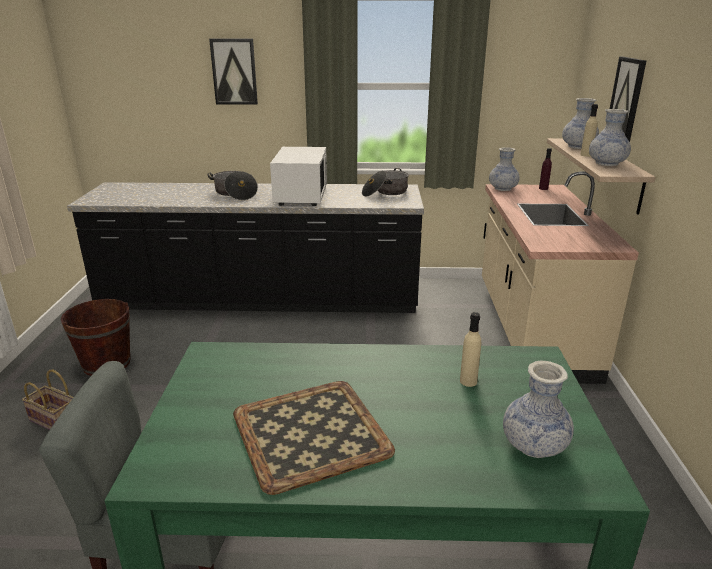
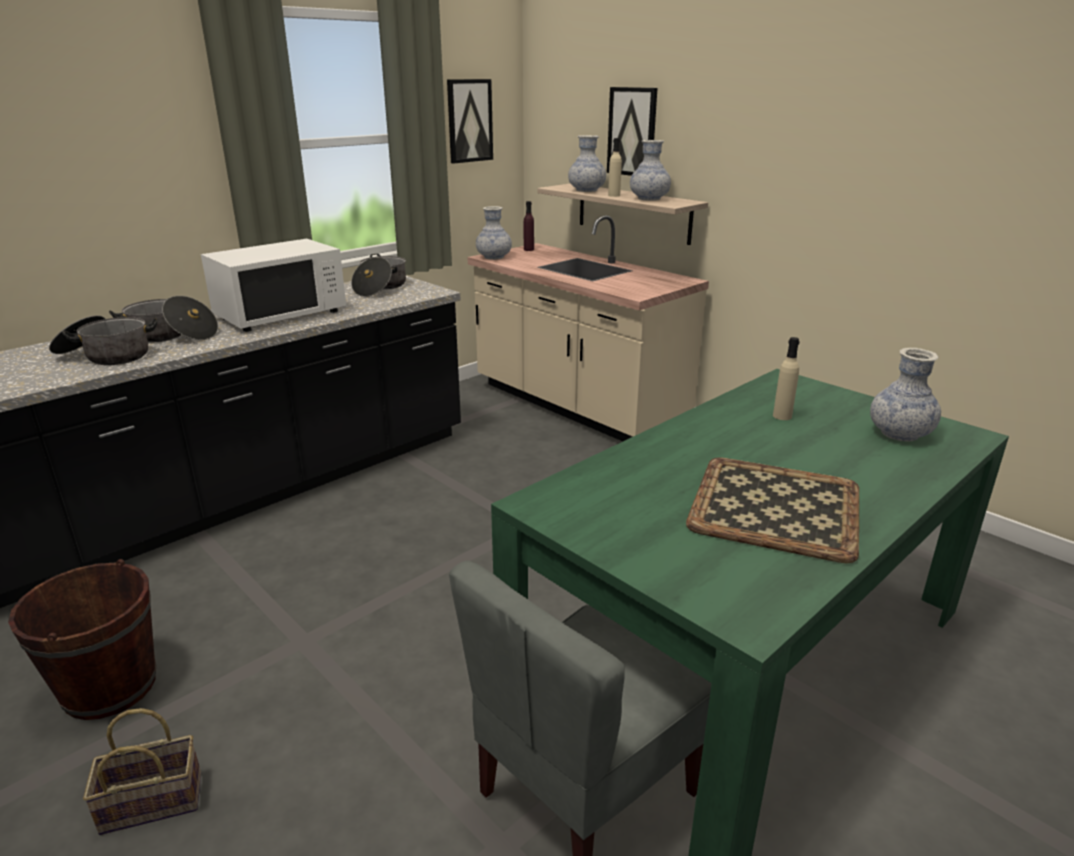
camera: 45 degrees left, 0 degrees up
(193, 196) = (106, 356): none -> cooking pot
(234, 72) = (86, 134): picture -> picture (469, 121)
(301, 196) = (281, 315): white microwave -> white microwave turned 90 degrees clockwise

